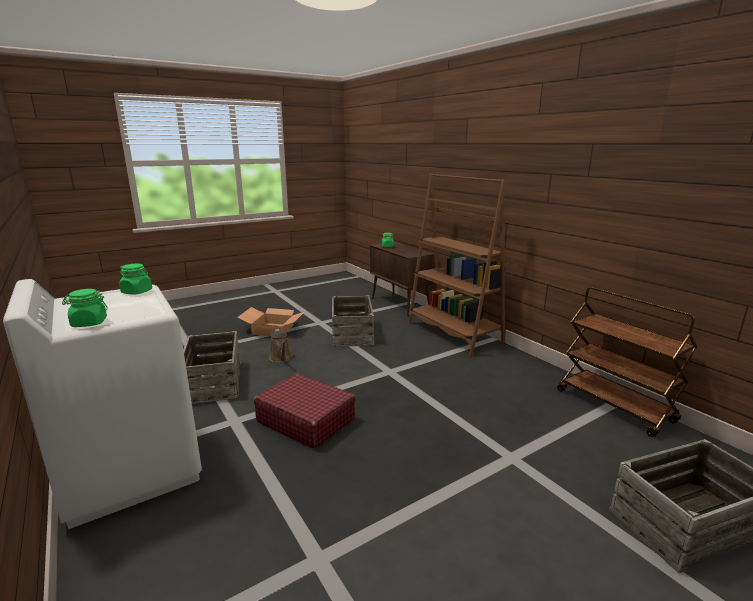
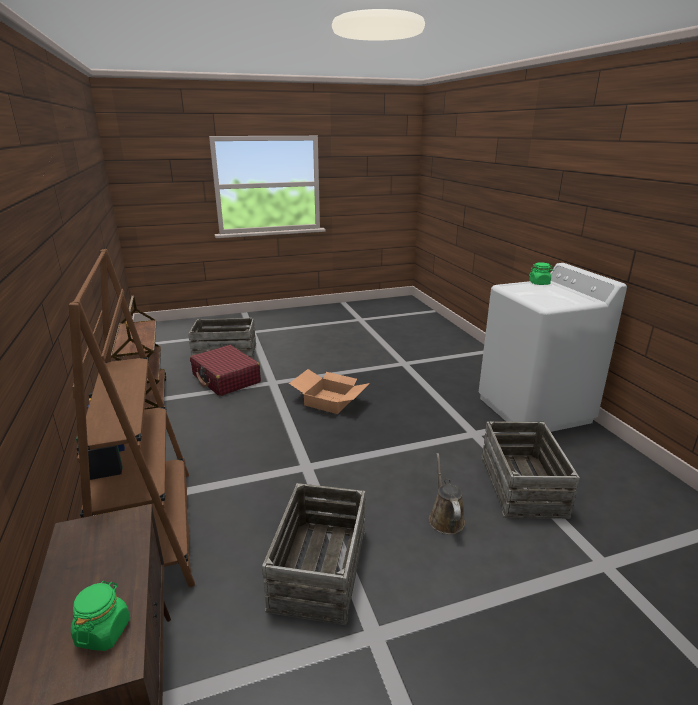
camera: 165 degrees left, 5 degrees up
(137, 292) = (546, 302): green jar -> none
(272, 330) = (481, 620): cardboard box -> cardboard box (330, 401)
(305, 420) = (409, 425): red suitcase -> red suitcase (226, 379)

